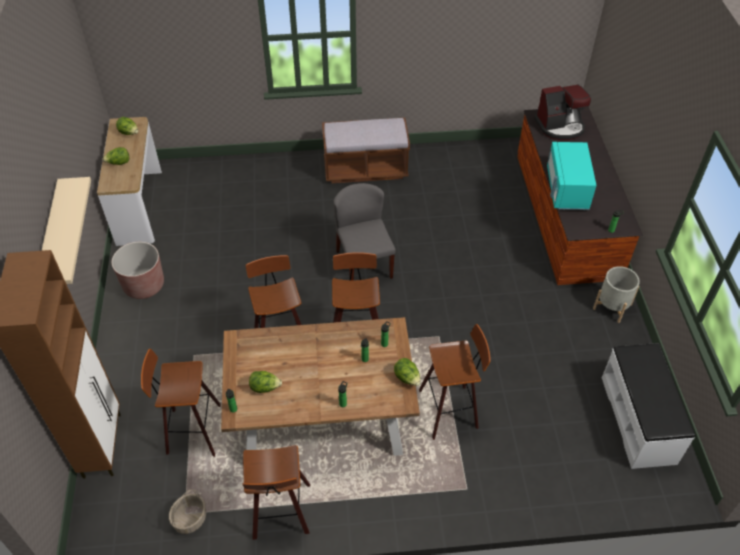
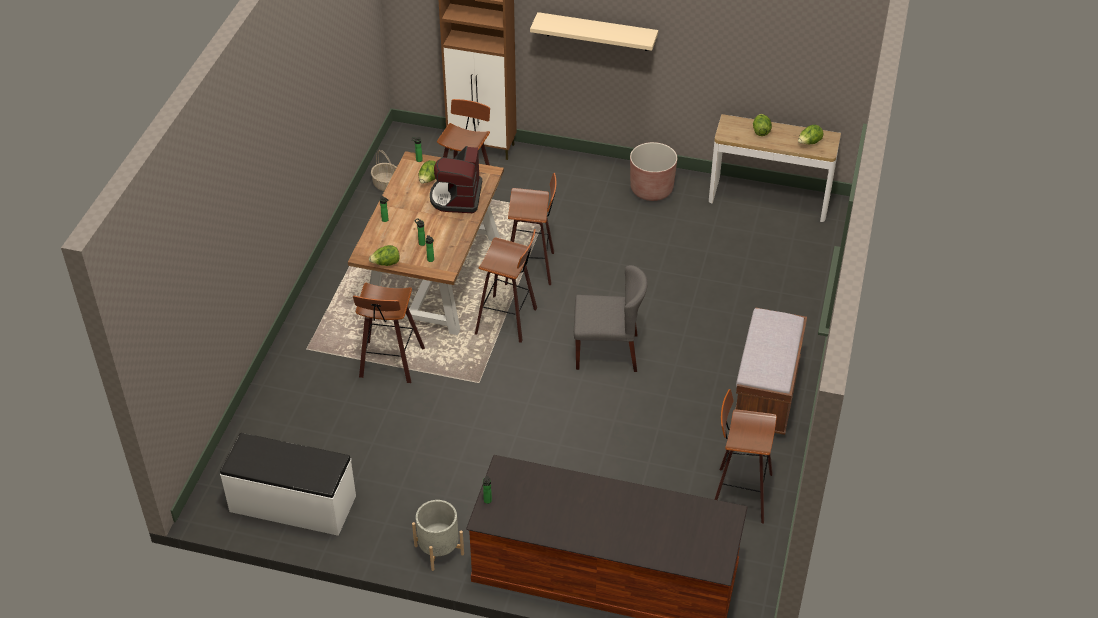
camera: 110 degrees right, 5 degrees down
(280, 513) = (359, 232): stool -> stool (739, 493)
(560, 126) = (696, 531): coffee machine -> coffee machine (457, 197)
(566, 189) = (573, 487): turquoise microwave -> none

